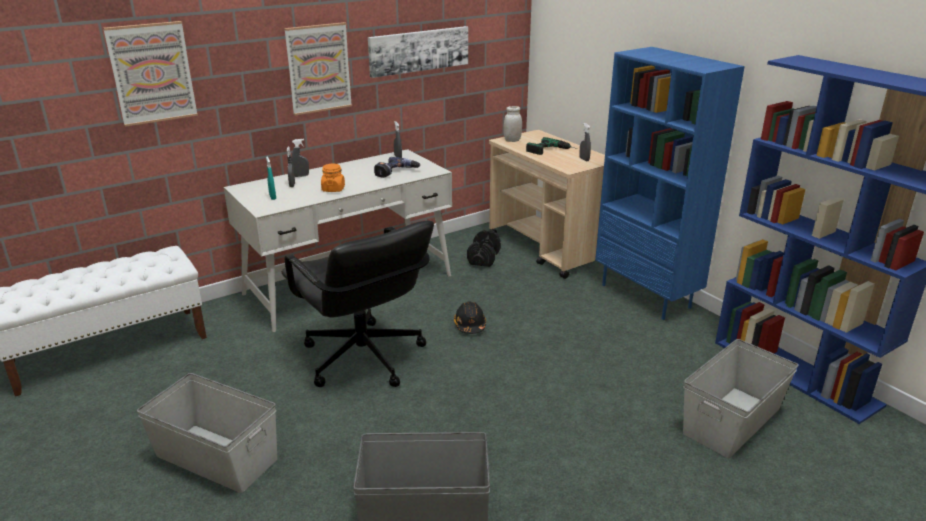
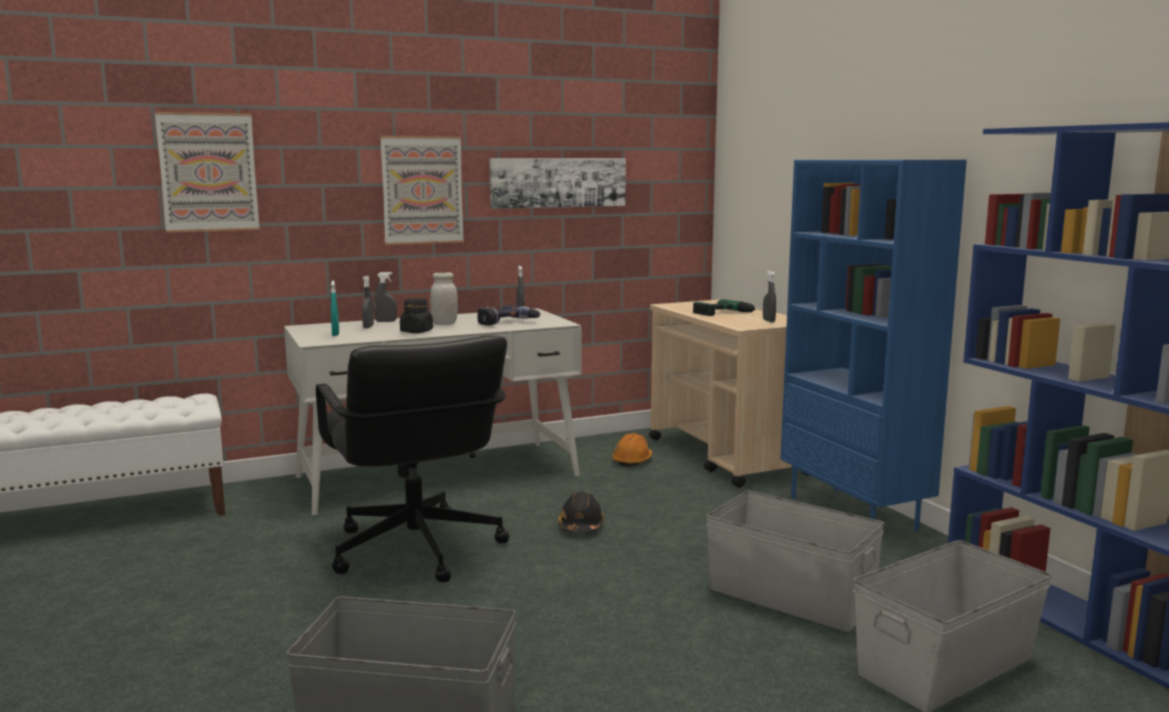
camera: 10 degrees right, 15 degrees down
(216, 458) = (157, 638): grey storage box -> grey storage box (790, 597)
(333, 189) = (416, 331): orange jar -> black jar
(483, 258) = (632, 460): black dumbbell -> orange hard hat
(512, 140) = (680, 305): white jar -> white jar (444, 323)

